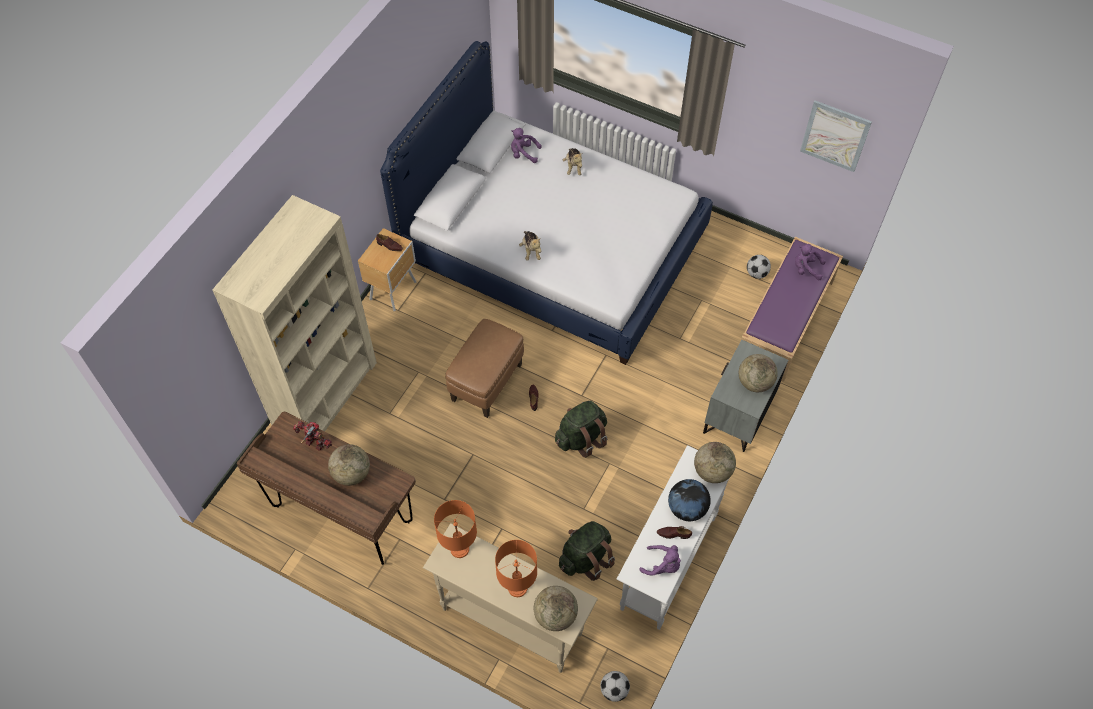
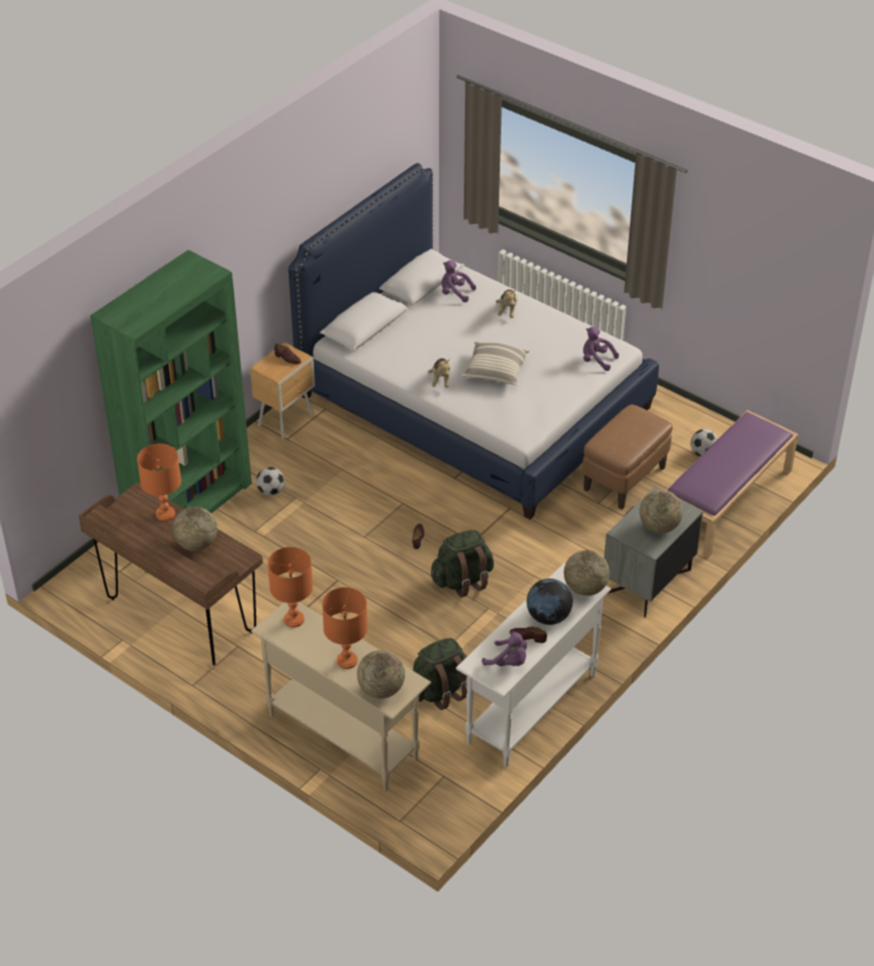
camera: 10 degrees right, 15 degrees down
(315, 444) = (165, 514): toy robot -> orange table lamp
(326, 394) = (189, 505): beige bookcase -> green bookcase
(487, 382) = (369, 516): brown ottoman -> brown ottoman (624, 478)
(577, 234) = (495, 371): none -> pillow
(614, 690) = (441, 815): football -> football (271, 492)
(806, 269) = (750, 439): purple plush toy -> purple plush toy (596, 360)
(835, 136) = (784, 283): picture -> none

